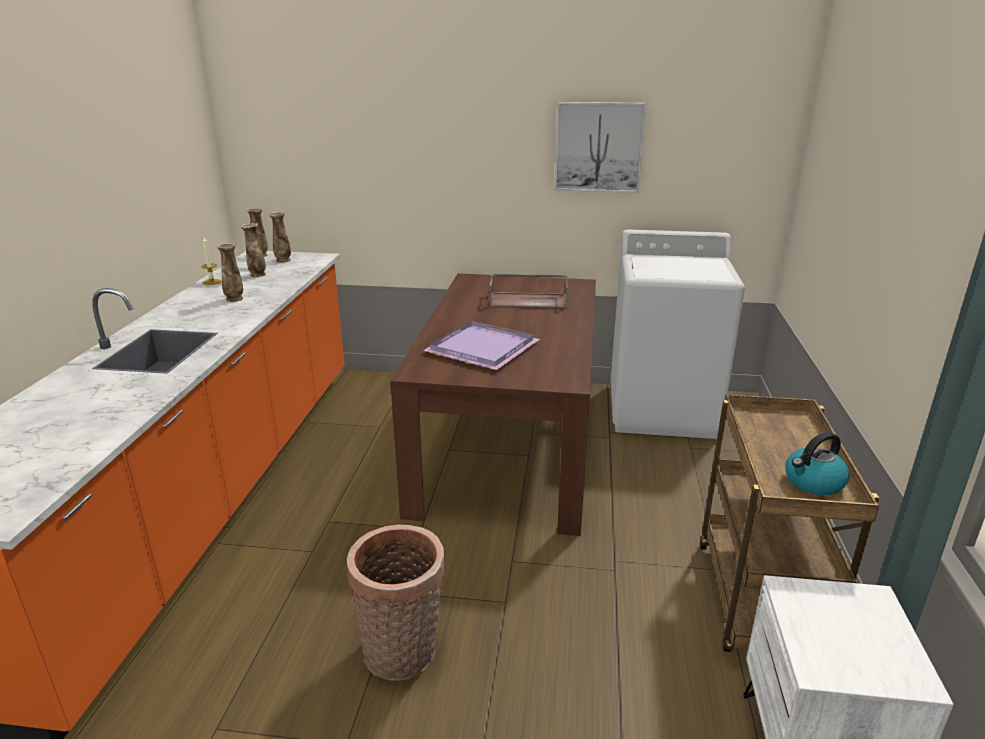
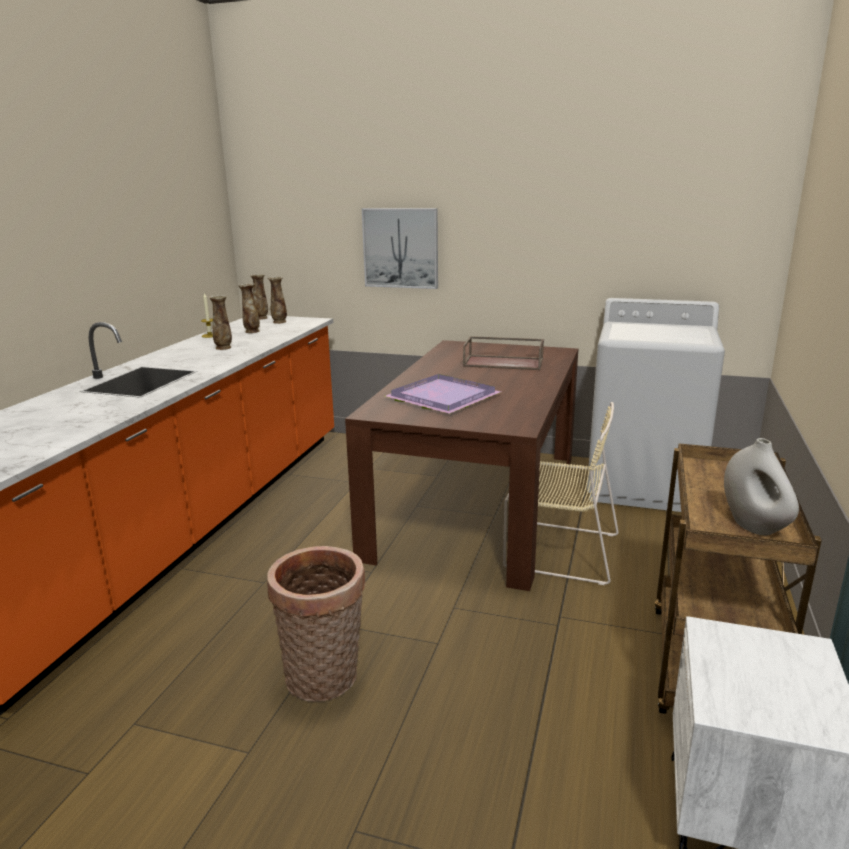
camera: 10 degrees right, 5 degrees down
(597, 489) = (557, 550): none -> beige chair
(598, 147) = (582, 216): picture -> picture (401, 248)
(813, 482) = (754, 526): kettle -> white vase

